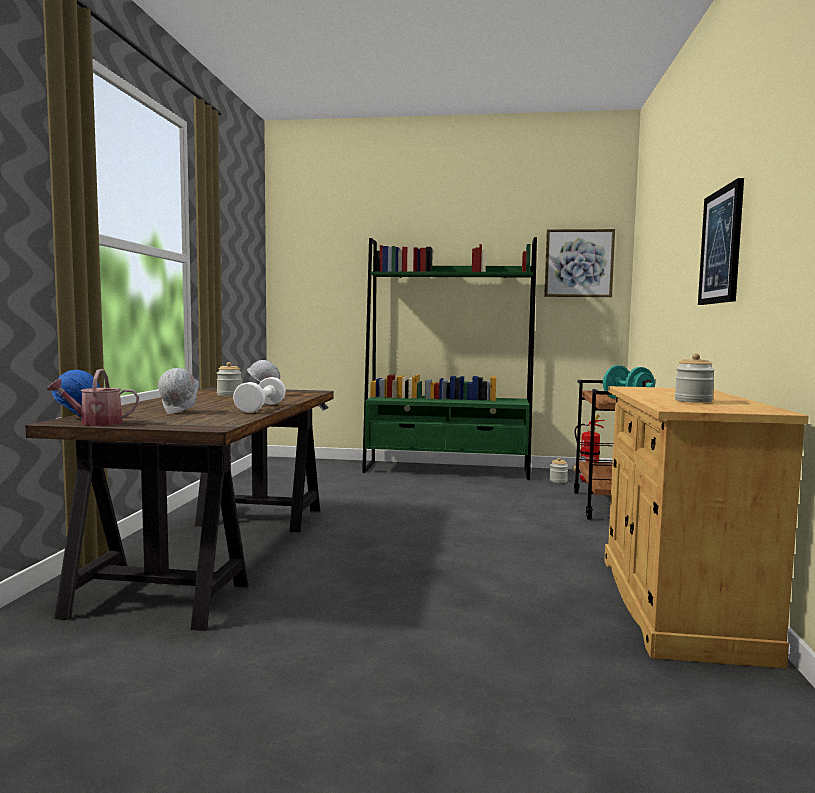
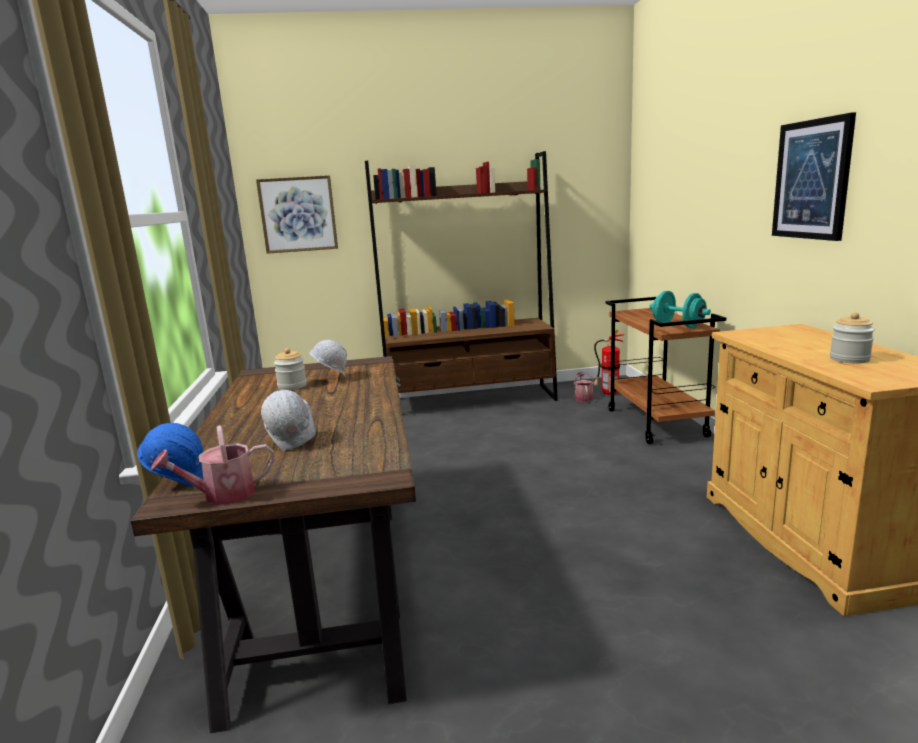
camera: 15 degrees left, 10 degrees up
(261, 408) = (373, 414): white dumbbell -> none
(447, 470) = (471, 400): green bookcase -> brown bookcase
(558, 481) = (583, 397): jar -> watering can
(579, 263) = (580, 175): picture -> picture (298, 214)

